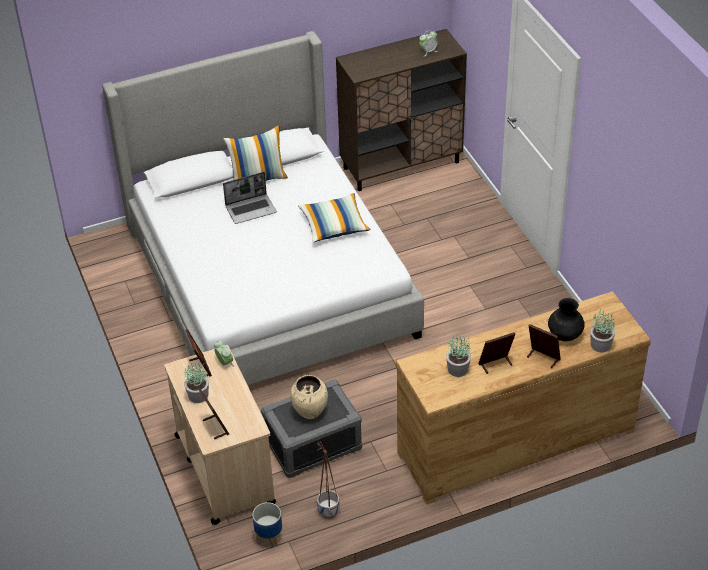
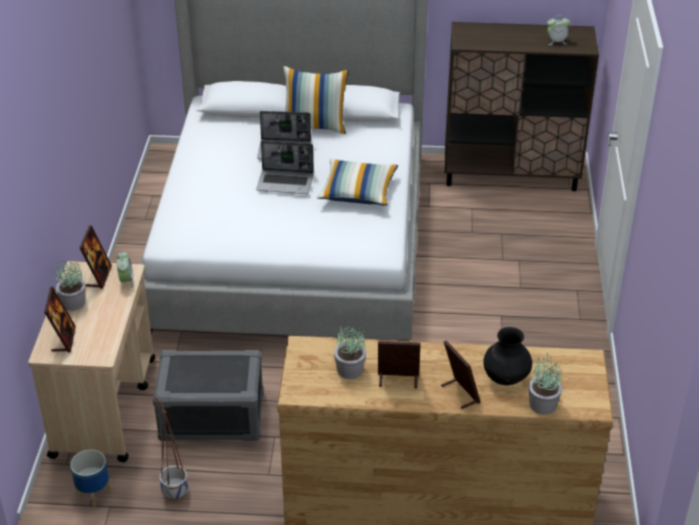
camera: 25 degrees right, 5 degrees down
(273, 237) = (286, 183): none -> laptop
(310, 412) = (207, 374): beige vase -> none

